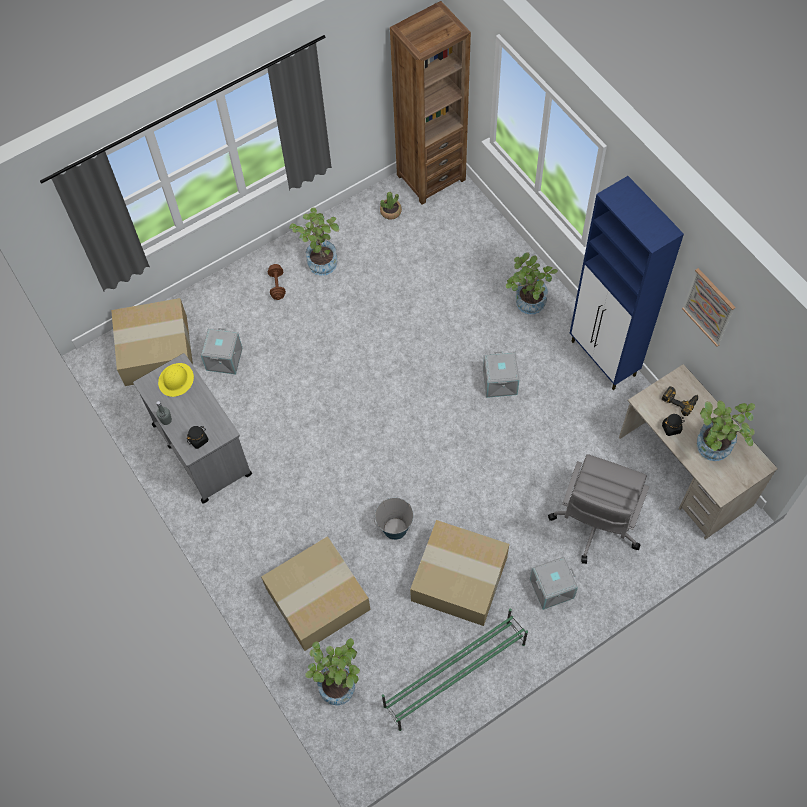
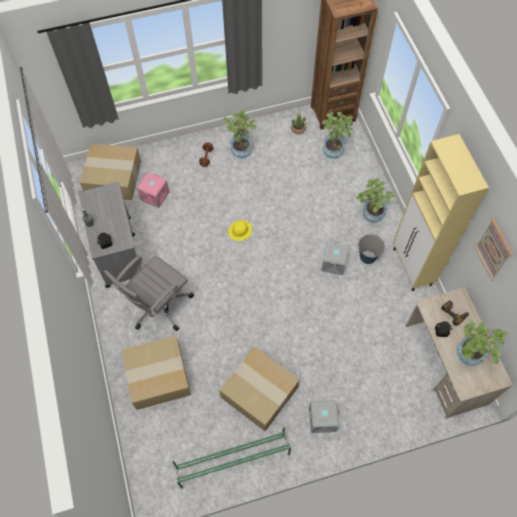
camera: 15 degrees right, 0 degrees up
(176, 380) = (106, 199): yellow hard hat -> yellow hard hat (240, 231)
(225, 359) = (155, 196): grey storage box -> pink storage box
(339, 683) = (151, 440): potted plant -> potted plant (334, 149)
(395, 528) = (227, 343): bucket -> bucket (367, 257)
(595, 523) = (369, 382): grey office chair -> grey office chair (158, 306)
(603, 359) = (412, 268): blue cabinet -> beige cabinet

